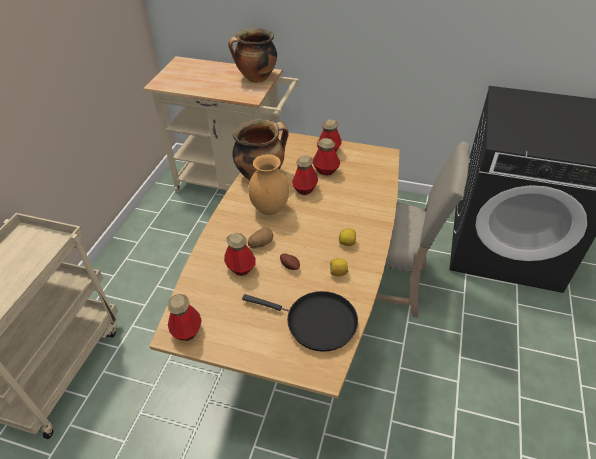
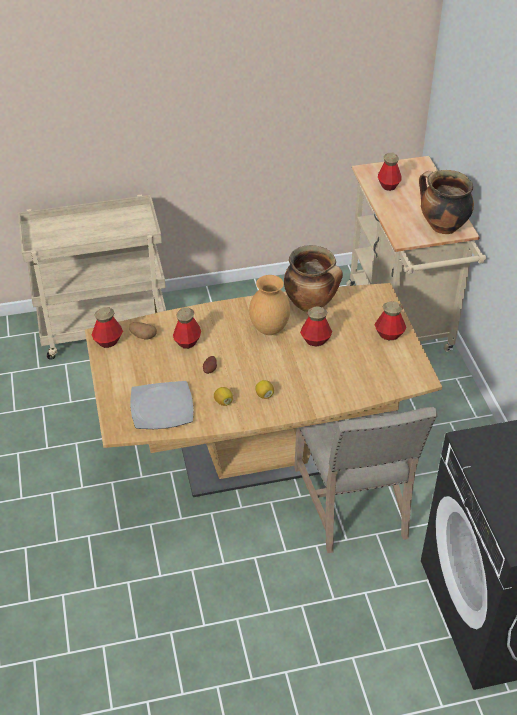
camera: 60 degrees right, 0 degrees up
(261, 244) = (222, 342): potato -> potato (142, 336)
(316, 322) = (161, 408): black frying pan -> plate
(325, 170) = (355, 344): bottle -> bottle (388, 185)

